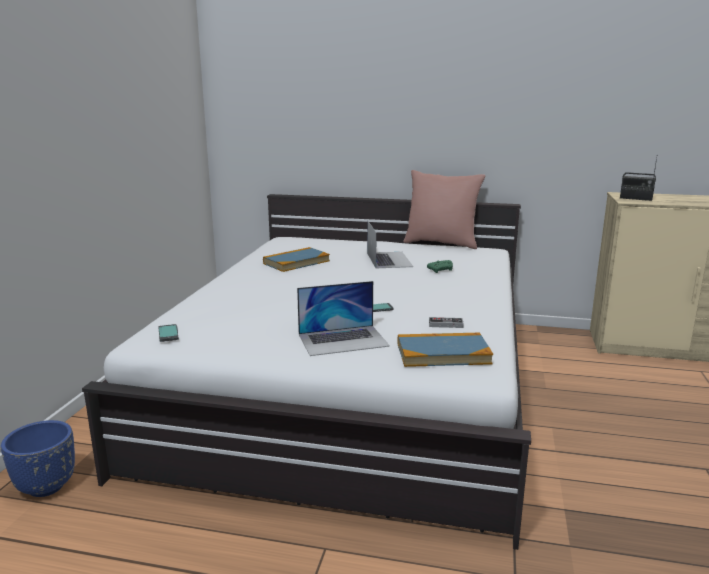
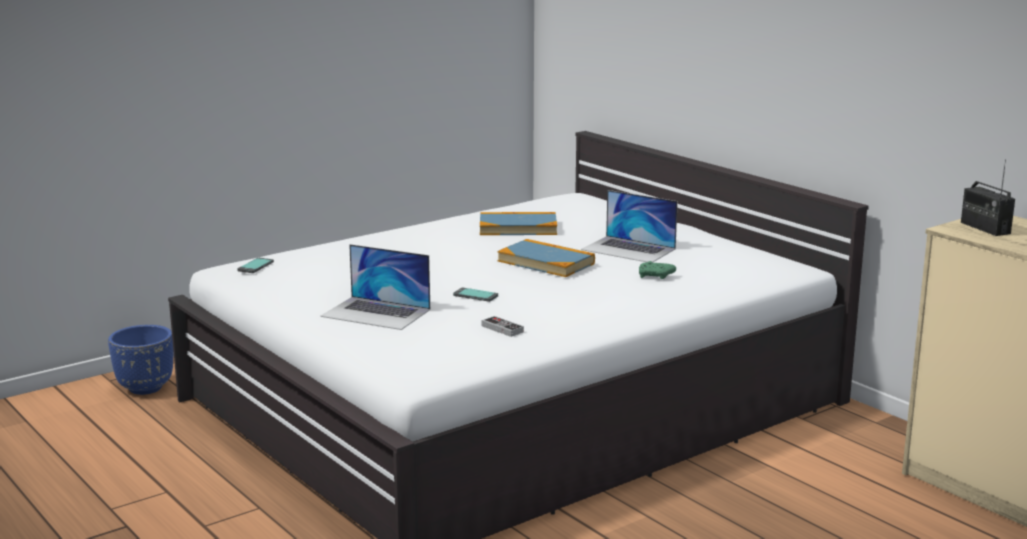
camera: 40 degrees right, 0 degrees up
(389, 259) = (628, 249): laptop -> laptop turned 90 degrees clockwise
(441, 243) = (755, 245): pink pillow -> none
(443, 353) = (429, 350): book -> book (546, 262)

